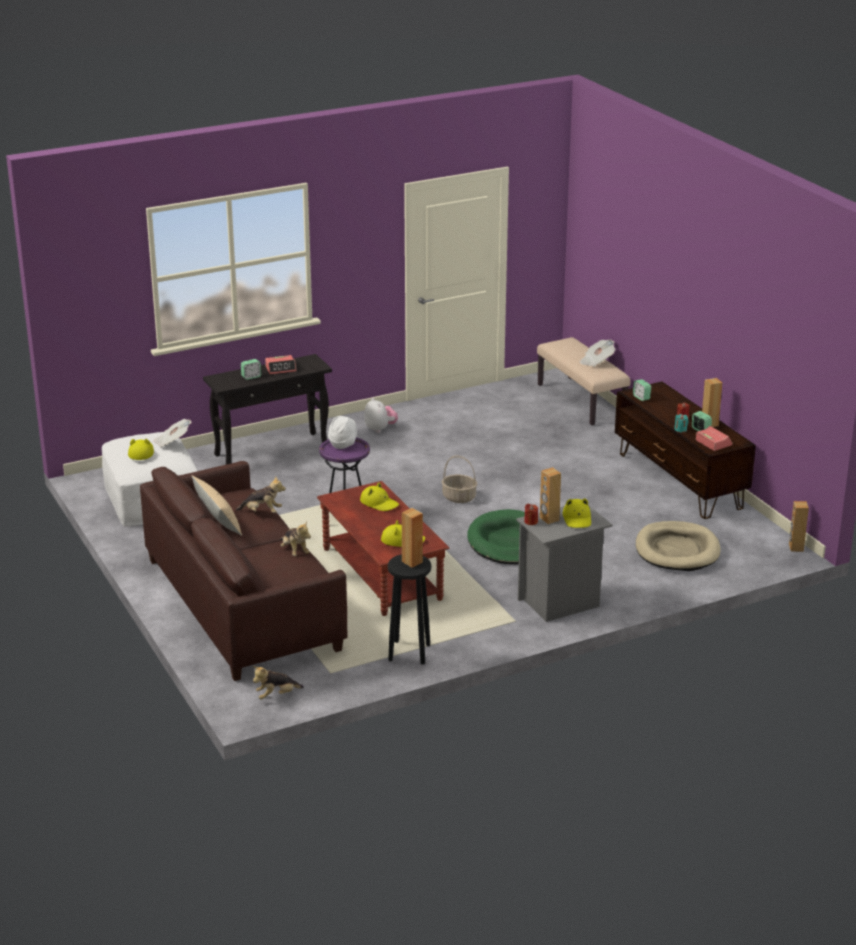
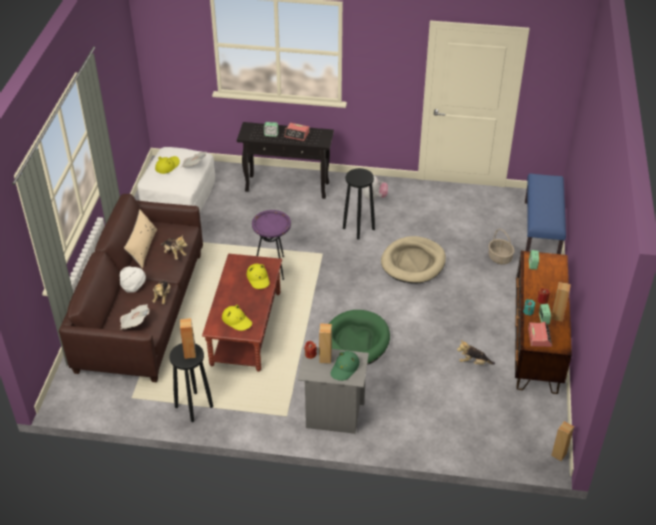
camera: 35 degrees right, 15 degrees up
(276, 695) = (84, 399): plush toy -> plush toy (473, 362)
(343, 443) = (274, 218): white hat -> white hat (133, 286)
(396, 458) = (358, 229): none -> black stool
(459, 497) = (363, 284): basket -> basket (500, 258)
(577, 519) = (345, 368): yellow hat -> green hat
(581, 401) = (541, 231): beige bench -> blue bench
(596, 361) = (552, 209): newspaper -> newspaper (134, 323)
(677, 550) = (465, 409): beige dog bed -> beige dog bed (413, 262)

